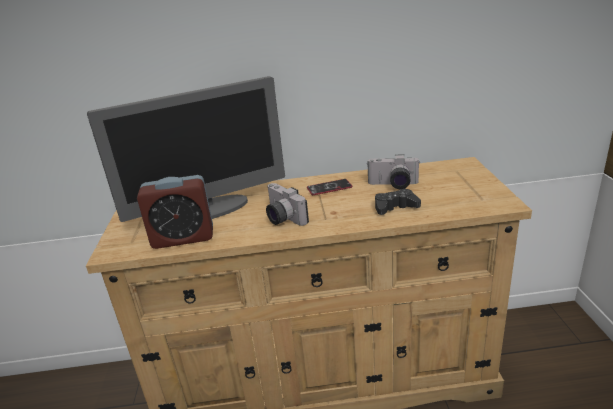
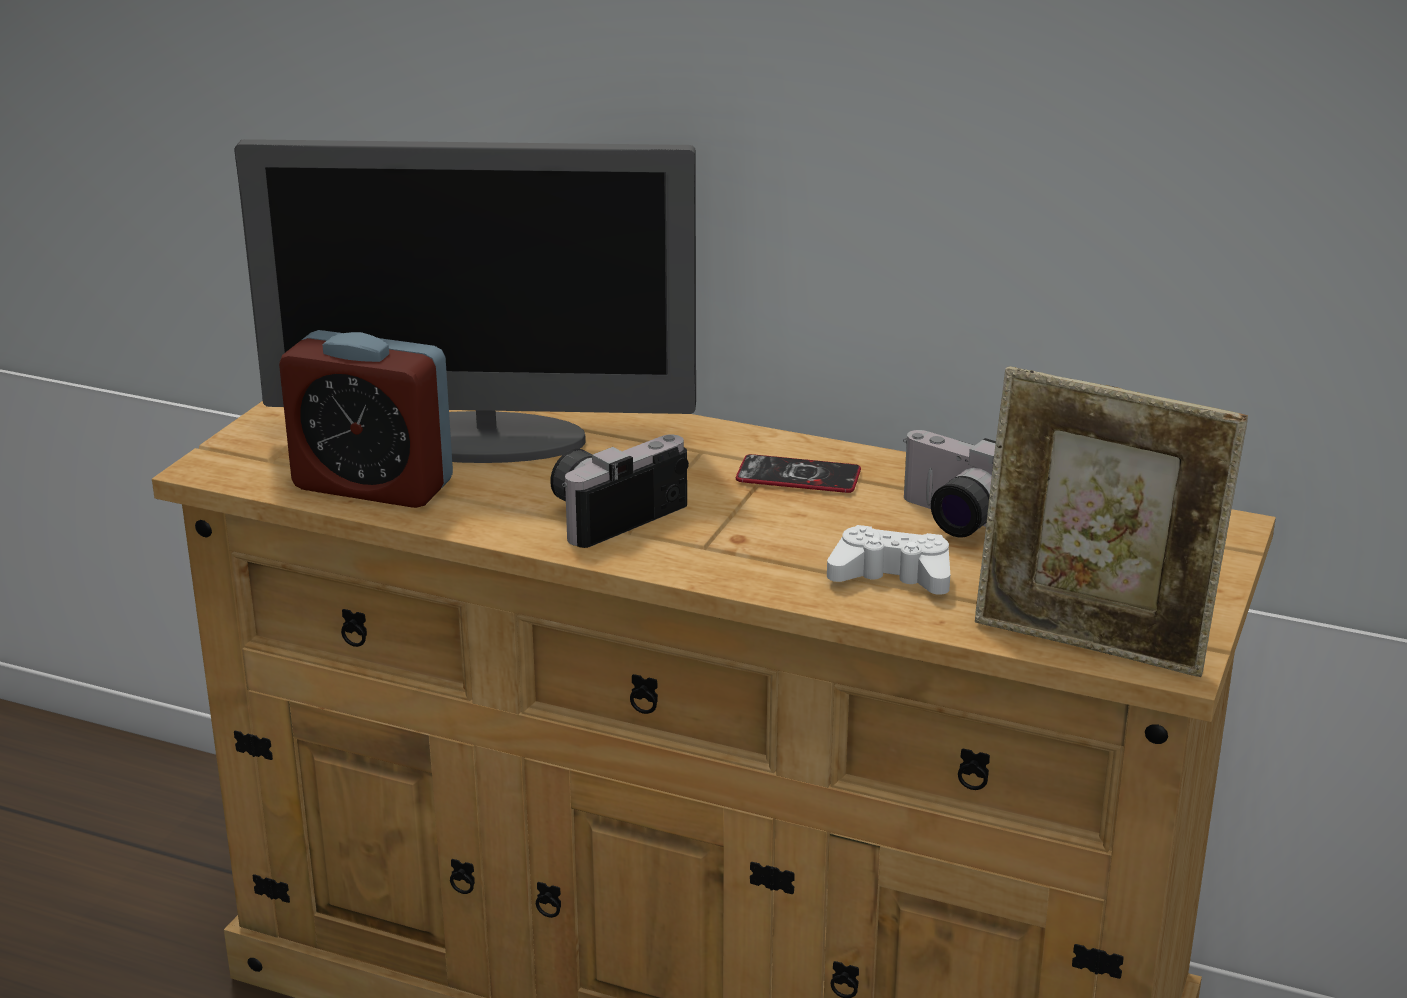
camera: 25 degrees right, 0 degrees up
(282, 218) = (612, 513): camera -> camera turned 60 degrees clockwise
(395, 207) = (892, 576): black game controller -> white game controller
(478, 206) = (1092, 644): none -> picture frame

